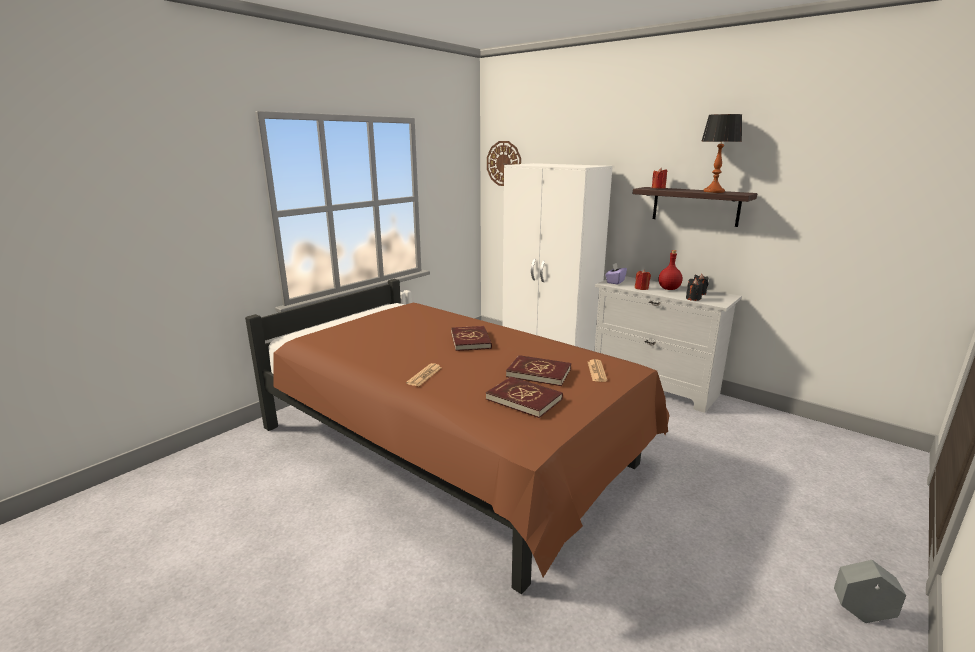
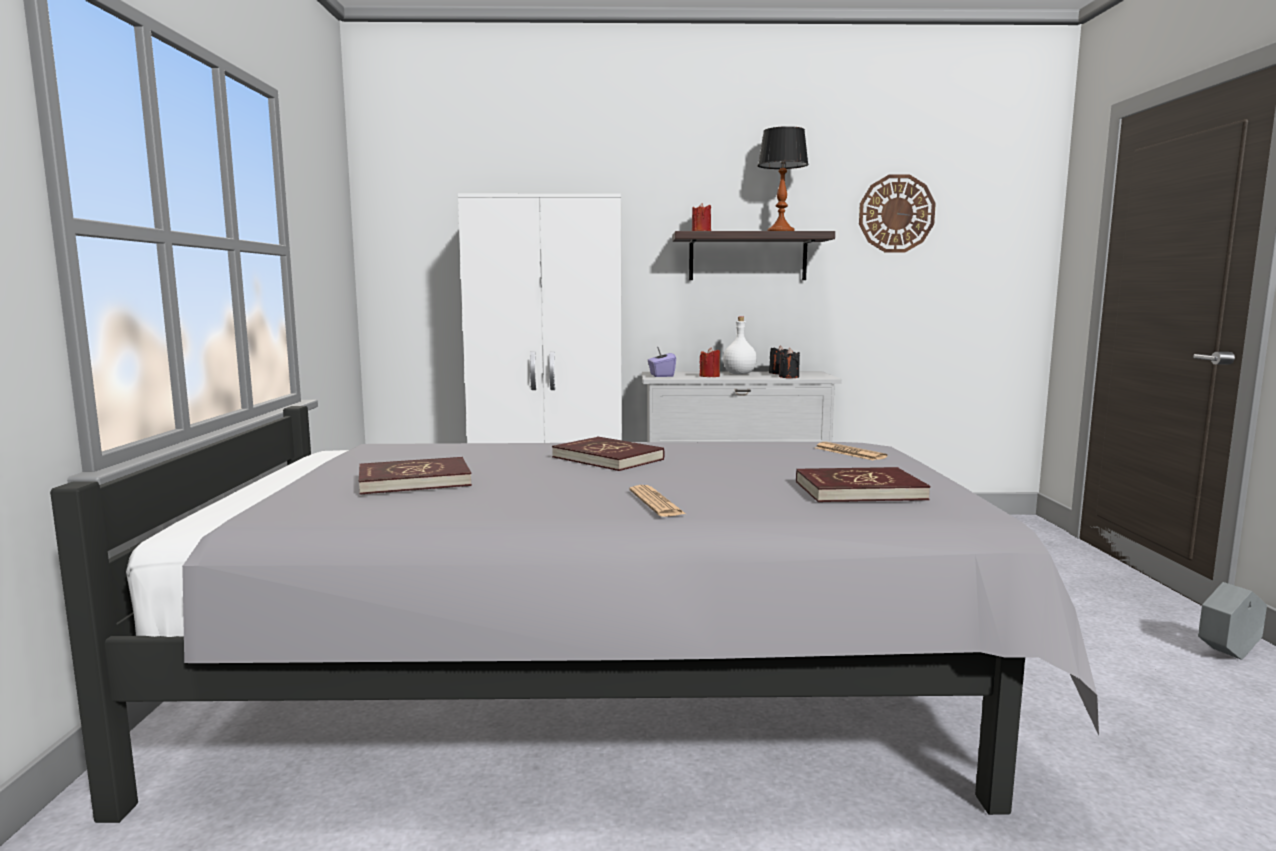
camera: 40 degrees left, 10 degrees down
(451, 450) = (603, 688): brown bed -> grey bed
(504, 163) = (408, 207): wall clock -> wall clock (896, 213)
(539, 373) = (797, 466): red book -> red book (414, 481)
(669, 289) = (740, 374): red bottle -> white bottle

